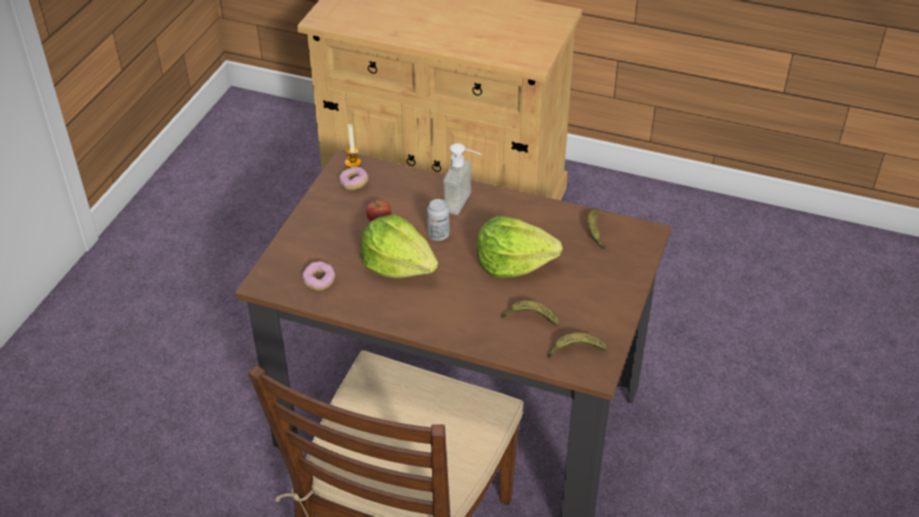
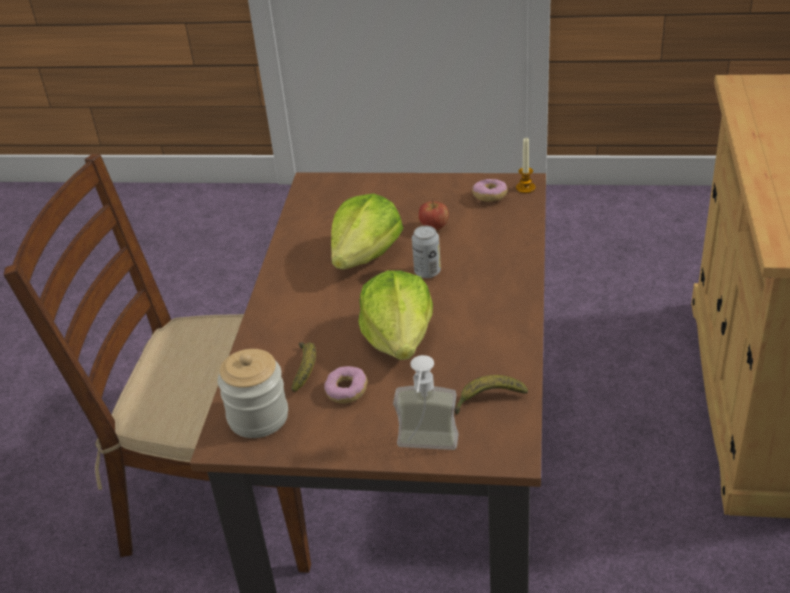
camera: 80 degrees right, 5 degrees down
(319, 281) = (324, 213): donut -> donut (346, 392)
(465, 204) = (493, 280): soap dispenser -> soap dispenser (426, 450)
(575, 350) = (258, 417): banana -> jar

